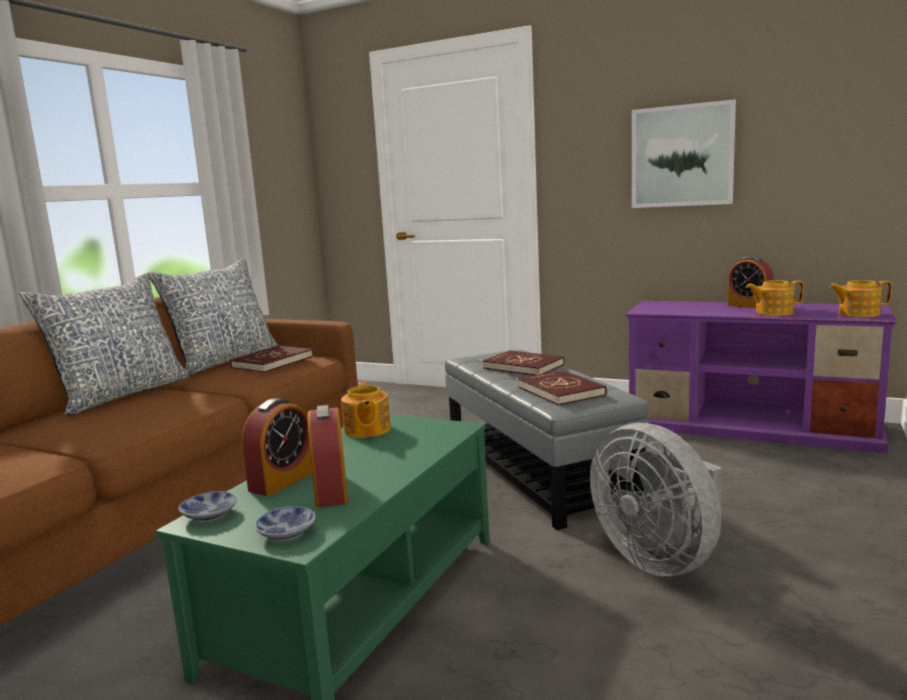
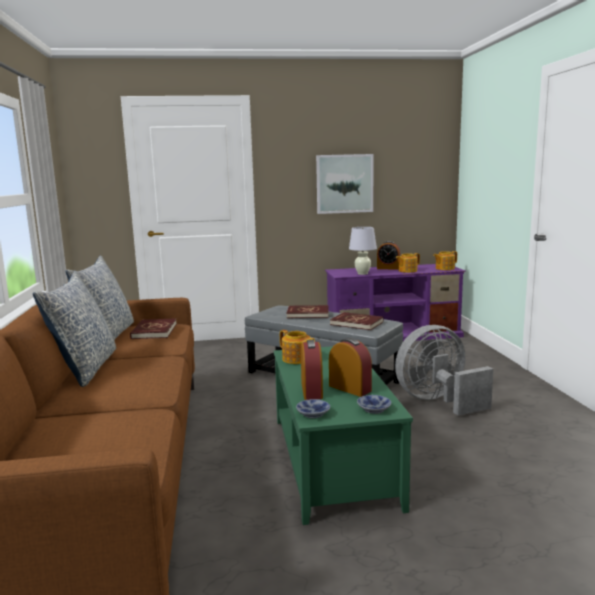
camera: 35 degrees left, 0 degrees up
(659, 559) = (438, 401): grey fan -> grey fan turned 135 degrees clockwise
(683, 311) = (362, 273): none -> white table lamp

